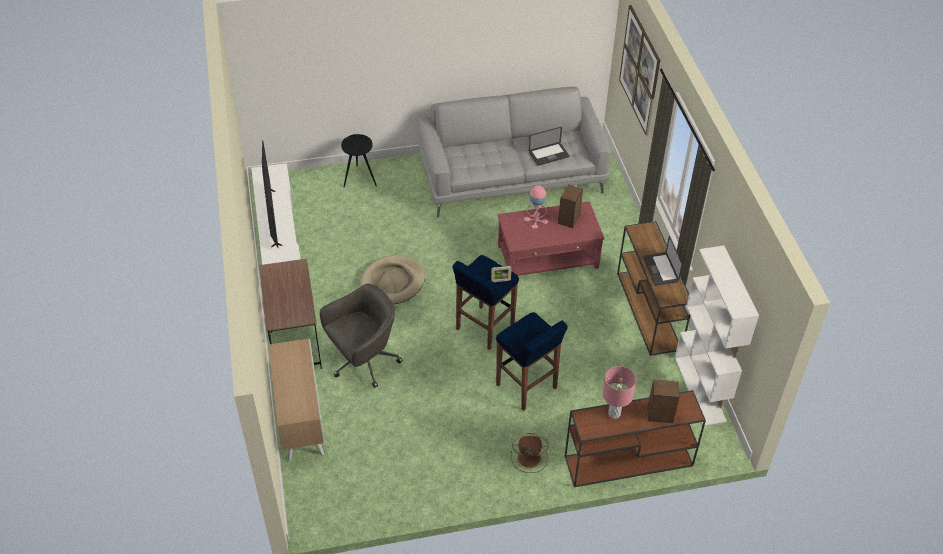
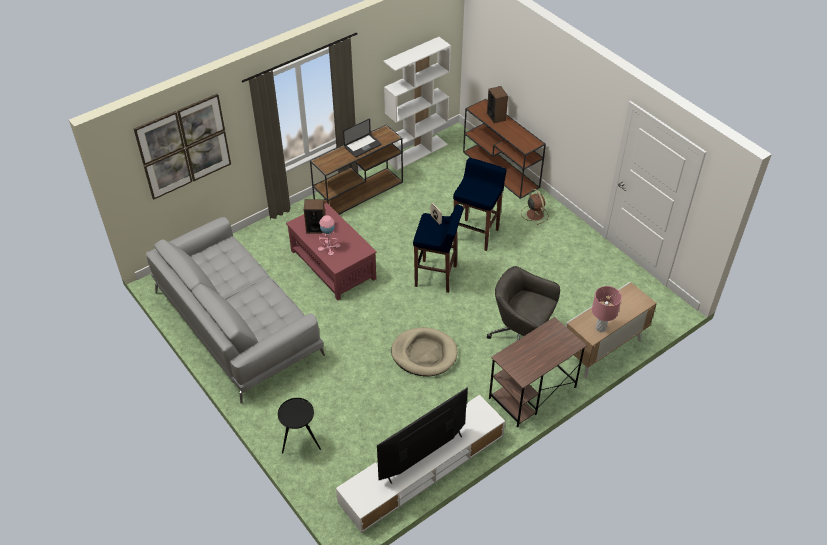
camera: 115 degrees left, 0 degrees up
(549, 155) = (236, 265): laptop -> none
(614, 413) = (511, 135): pink table lamp -> pink table lamp (601, 328)

